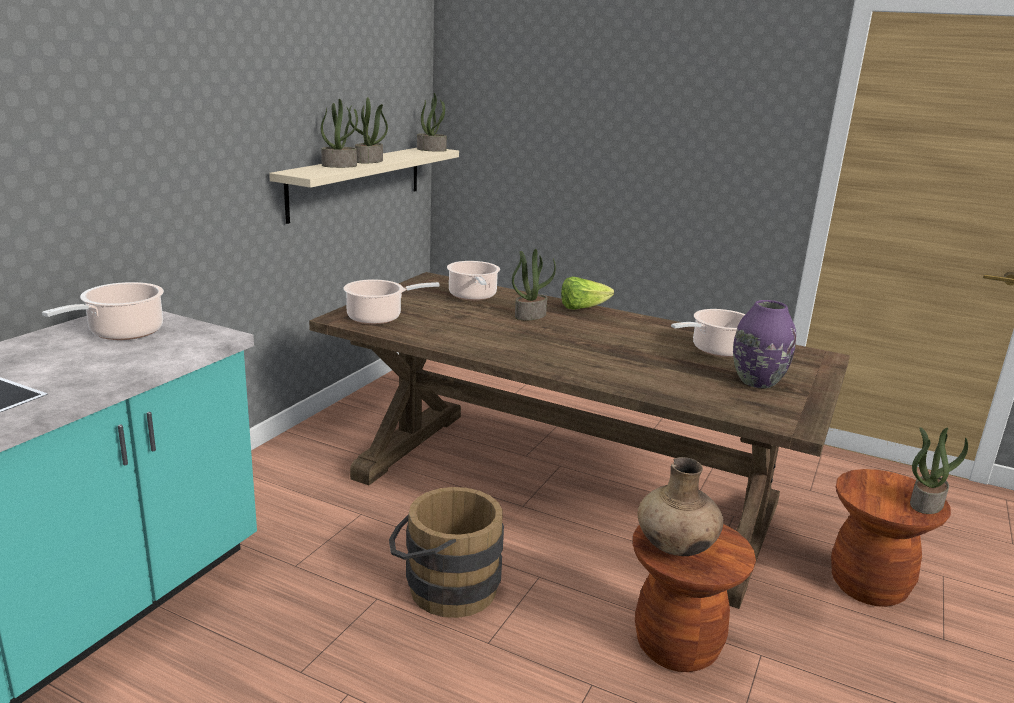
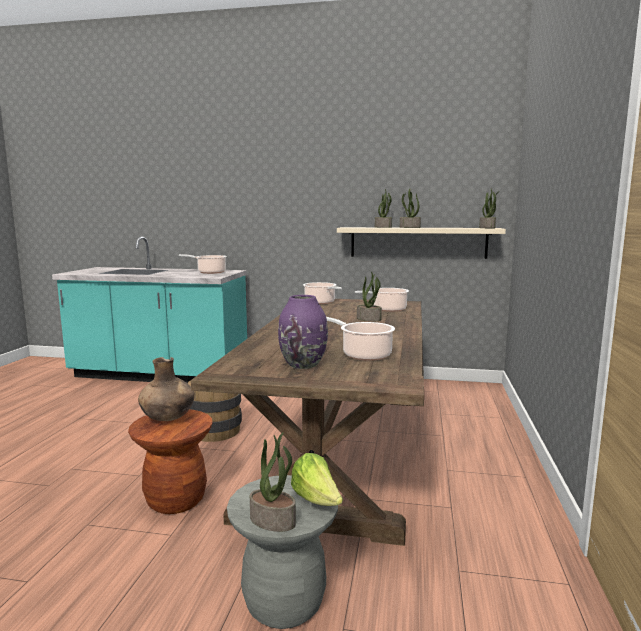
camera: 75 degrees right, 10 degrees down
(582, 308) = (406, 326): lettuce -> lettuce (317, 500)
(868, 586) = (284, 603): brown stool -> grey stool

